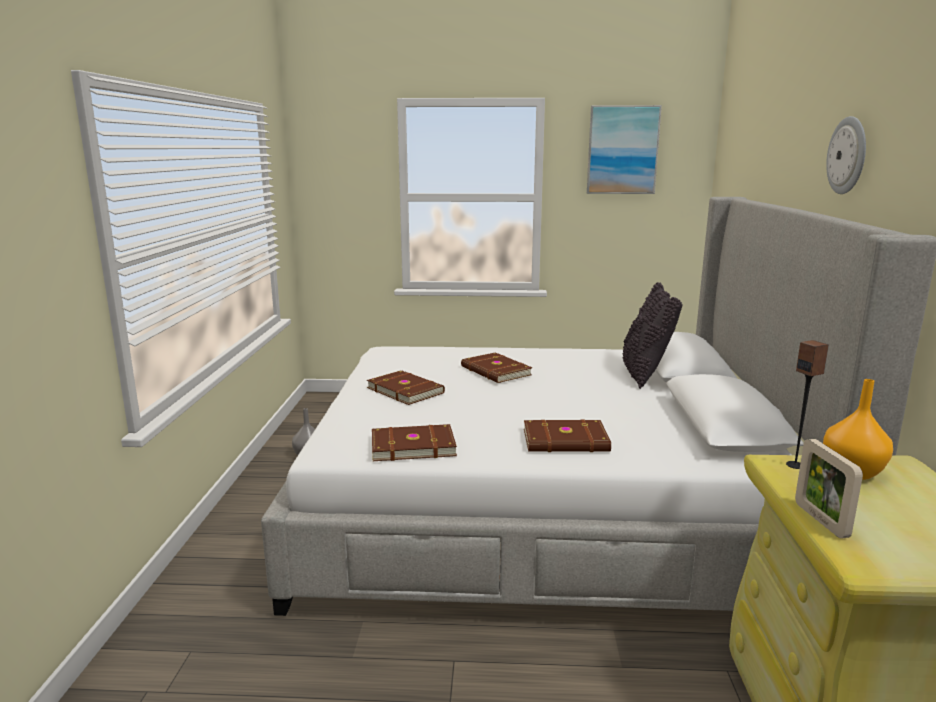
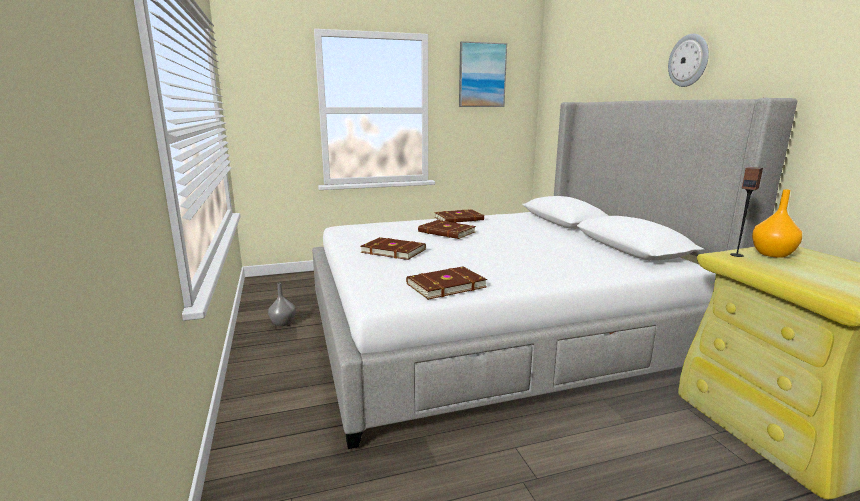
camera: 20 degrees left, 0 degrees up
(566, 441) = (549, 268): brown book -> brown book (459, 219)
(644, 374) = (545, 225): black pillow -> none
(821, 520) = (798, 281): picture frame -> none

